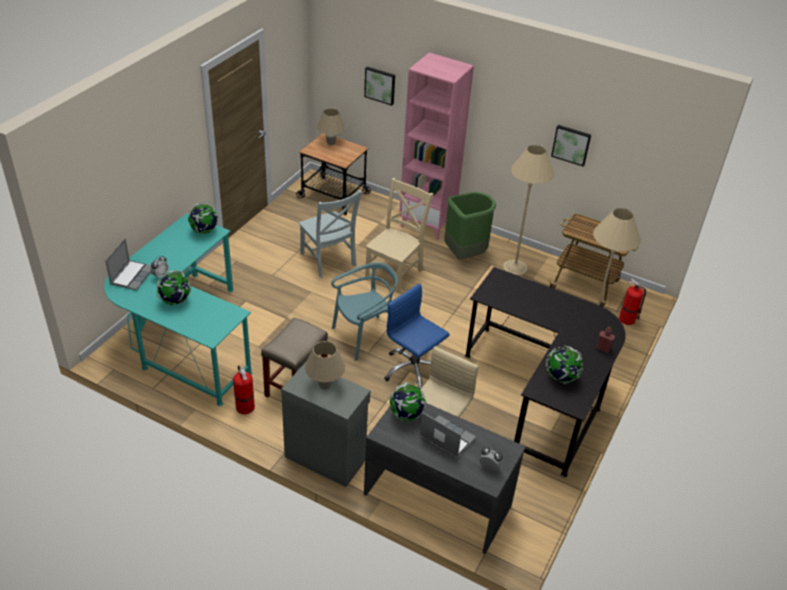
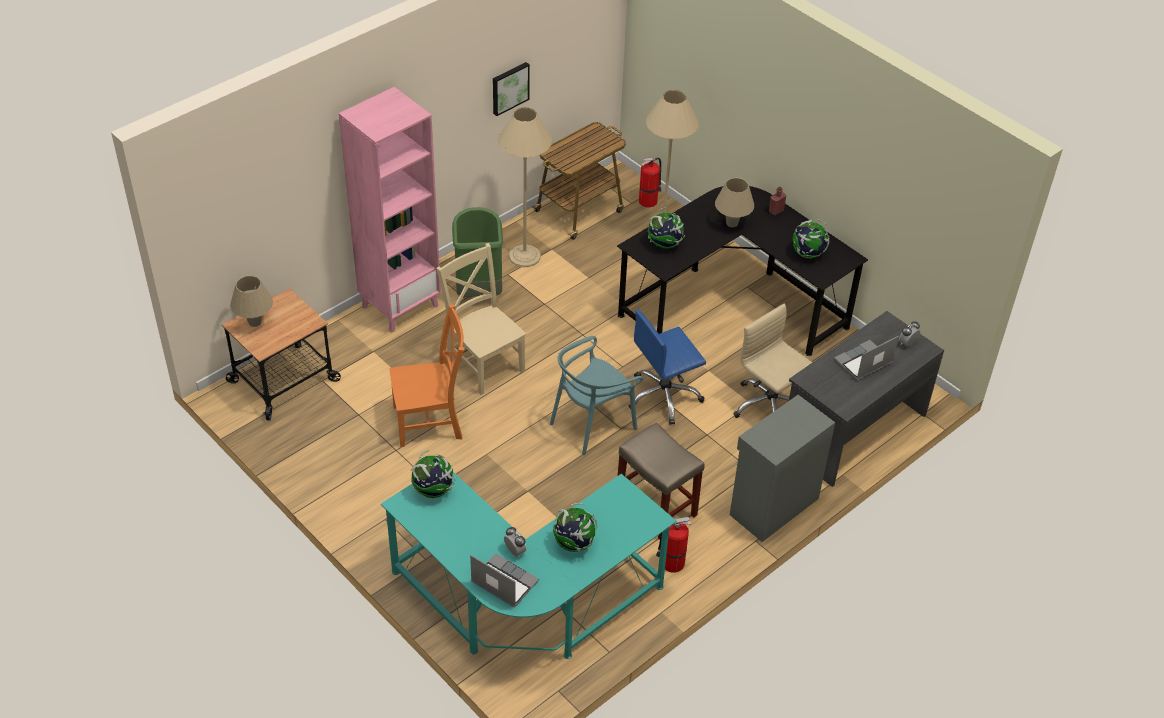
camera: 70 degrees left, 5 degrees up
(325, 385) = (780, 428): beige table lamp -> beige table lamp (732, 223)
(329, 261) = (431, 422): grey chair -> orange chair
(365, 337) = (592, 423): turquoise chair -> turquoise chair turned 120 degrees counterclockwise
(380, 85) = (280, 201): picture -> none
(406, 415) = (825, 383): globe -> globe (664, 244)

